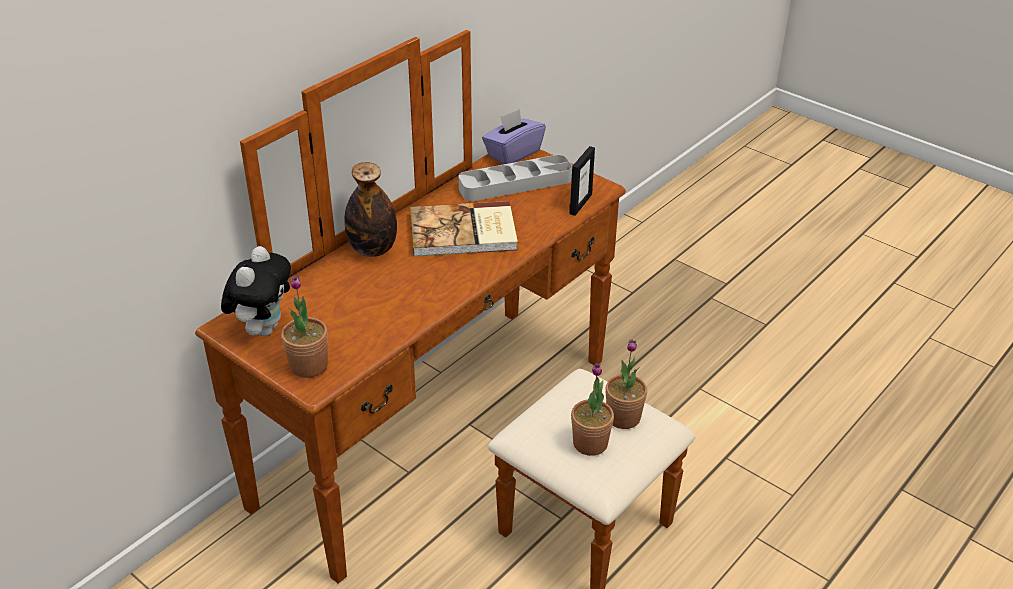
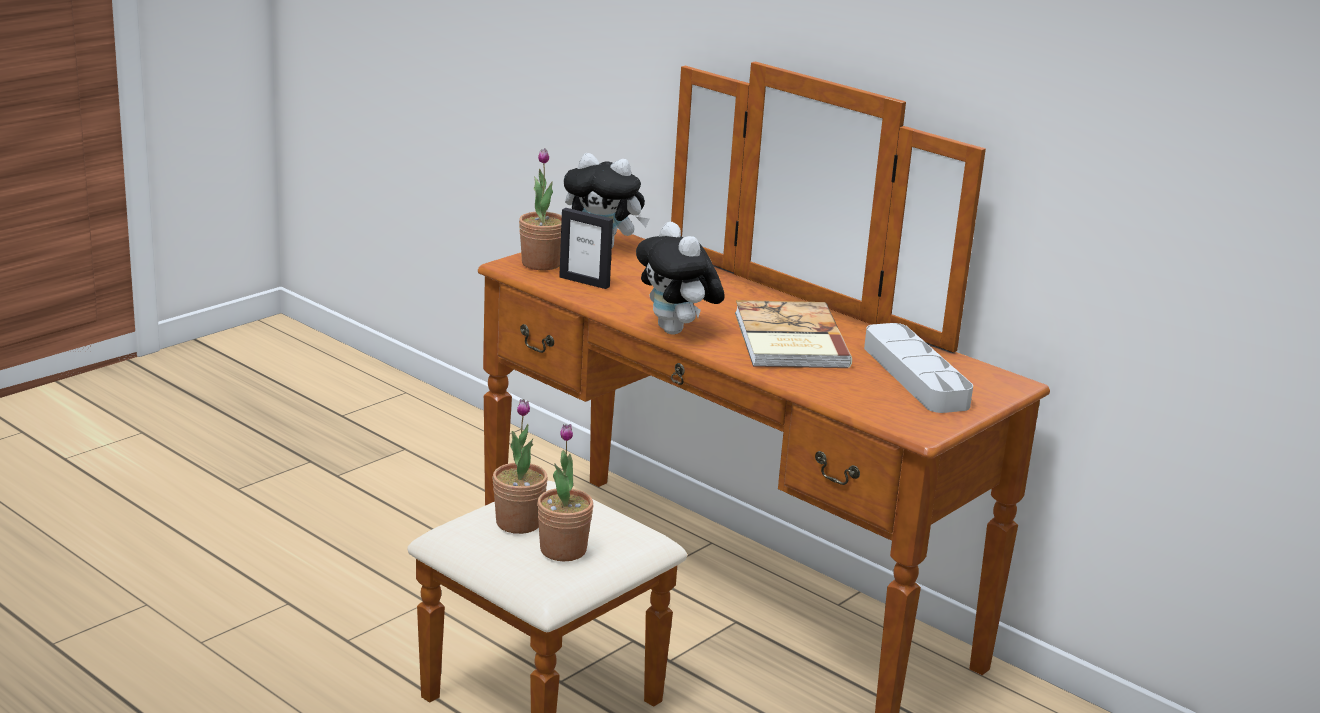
camera: 90 degrees right, 15 degrees down
(373, 249) = (747, 294): bottle -> none
(457, 285) = (677, 331): none -> plush toy
(513, 153) = (998, 380): purple tissue box -> none
(580, 204) = (872, 412): picture frame -> picture frame (584, 282)

